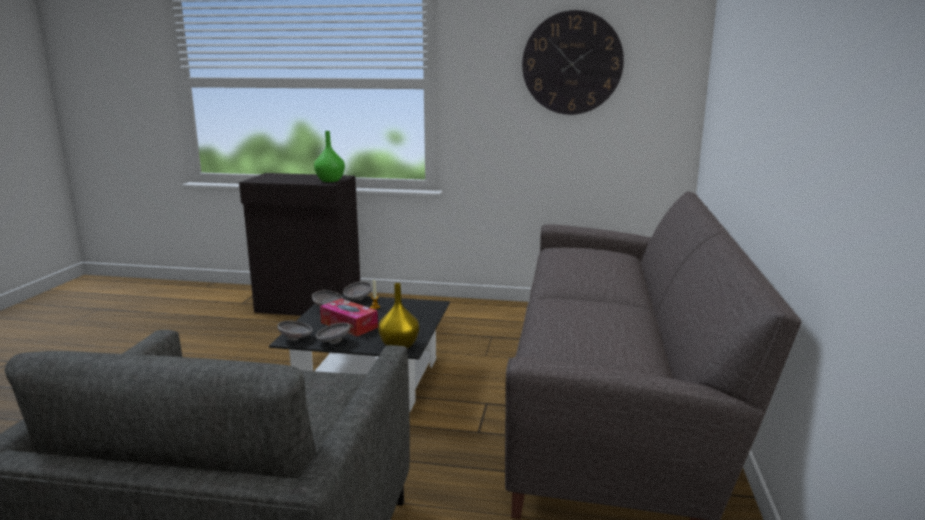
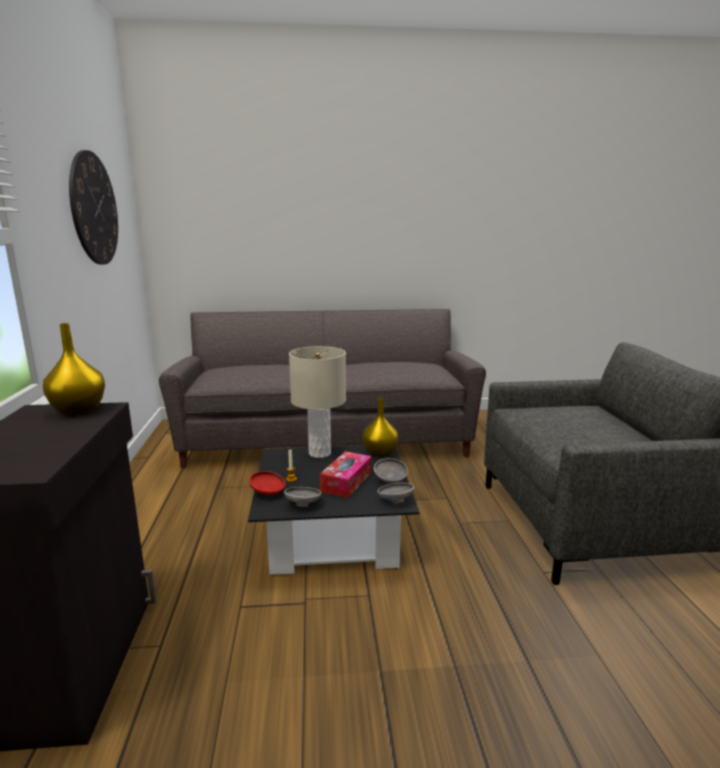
camera: 105 degrees left, 0 degrees up
(330, 180) = (77, 410): green vase -> yellow vase
(357, 299) = (268, 493): grey bowl -> red bowl
(420, 320) = (320, 453): none -> beige table lamp

